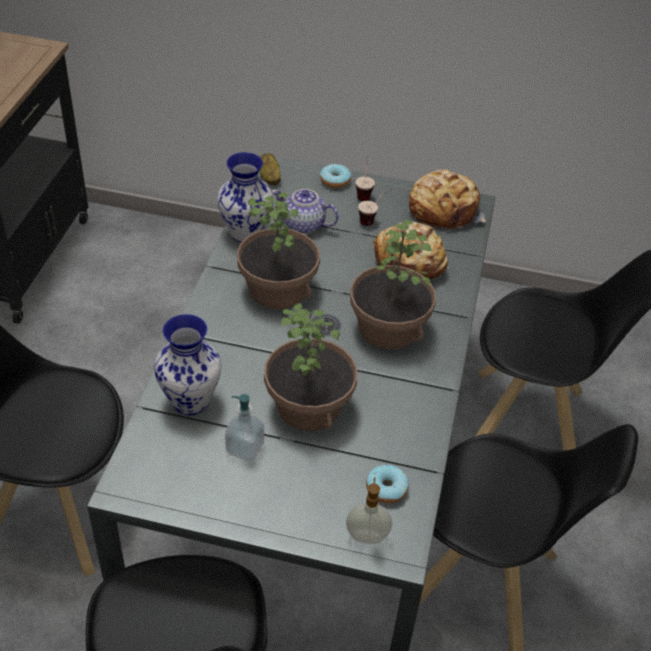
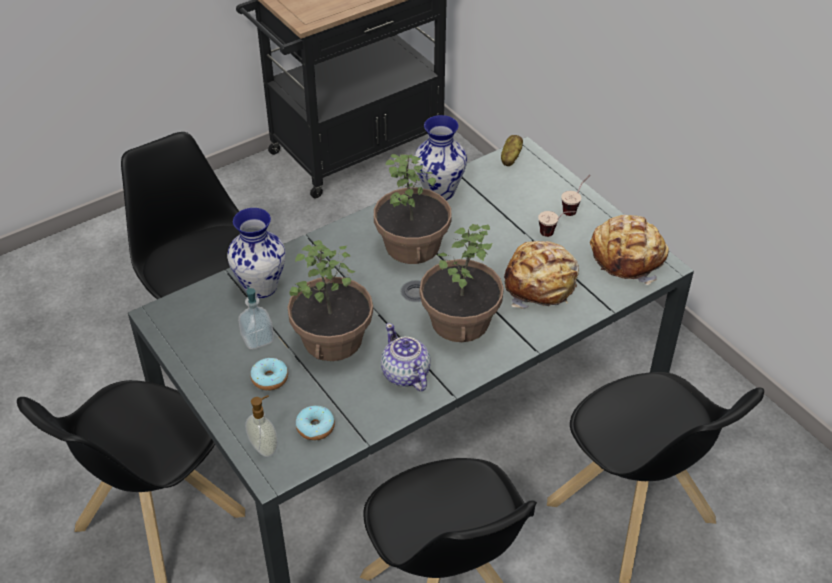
camera: 45 degrees right, 0 degrees up
(304, 225) = (492, 208): teapot -> teapot (405, 374)
(335, 181) = (561, 187): donut -> donut (269, 379)

